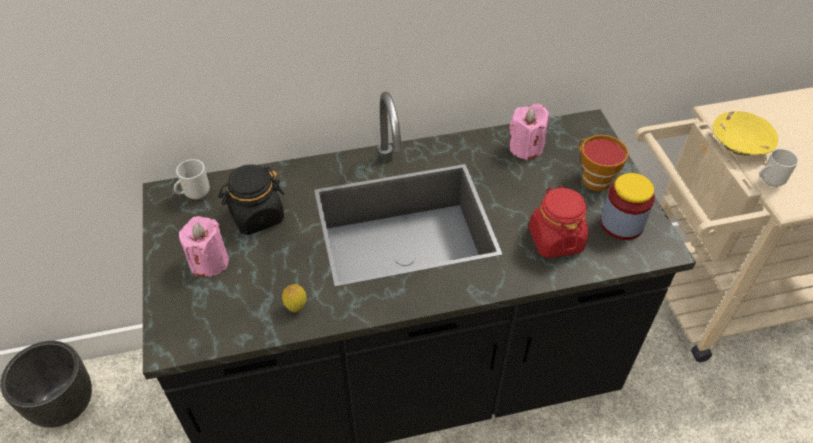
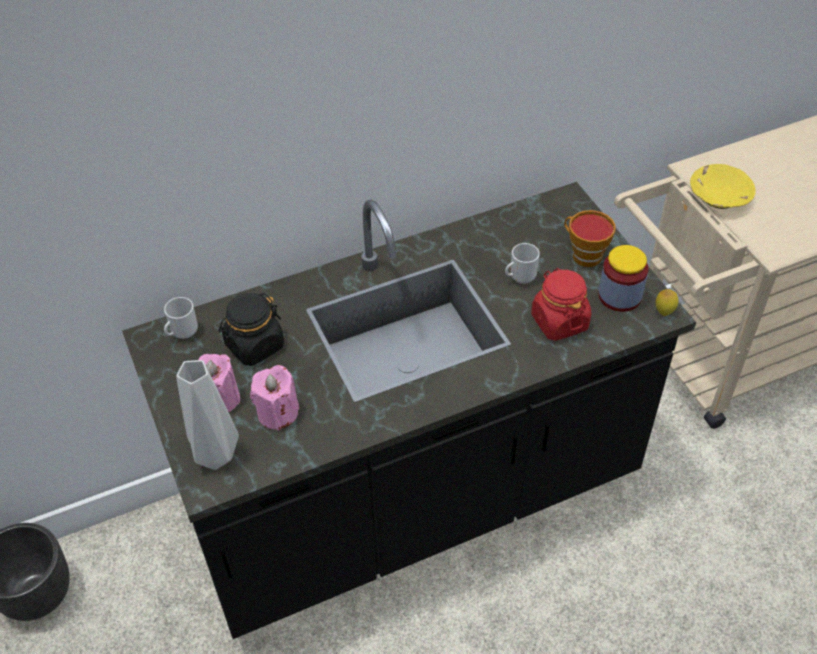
camera: 10 degrees left, 0 degrees up
(186, 316) = (214, 455): none -> grey vase
(296, 307) = (322, 428): lemon -> lemon (664, 312)
(526, 147) = (510, 233): pink candle -> pink candle (277, 413)
(768, 181) = (752, 231): mug -> mug (520, 278)

